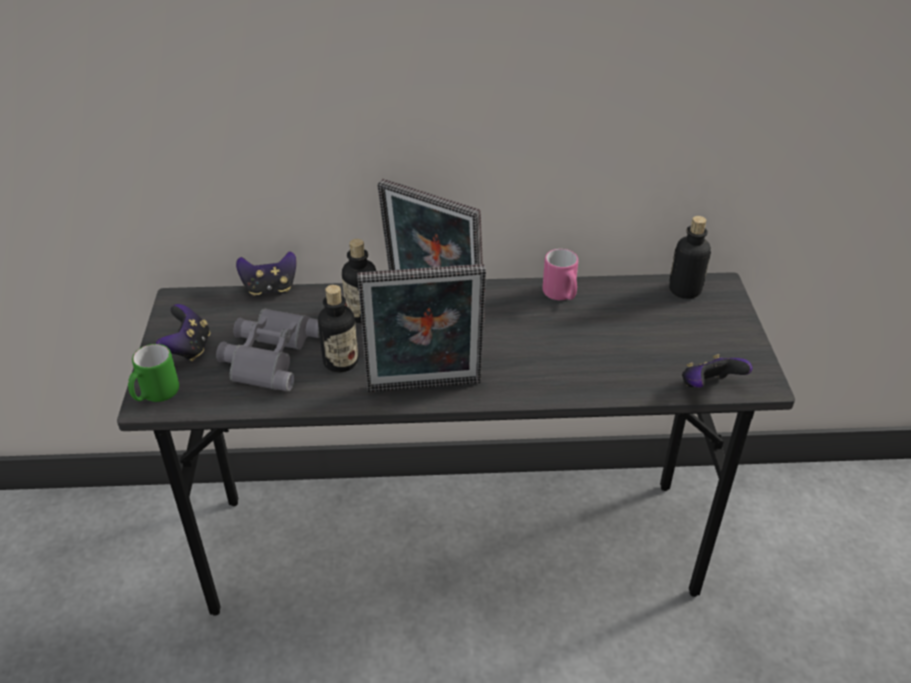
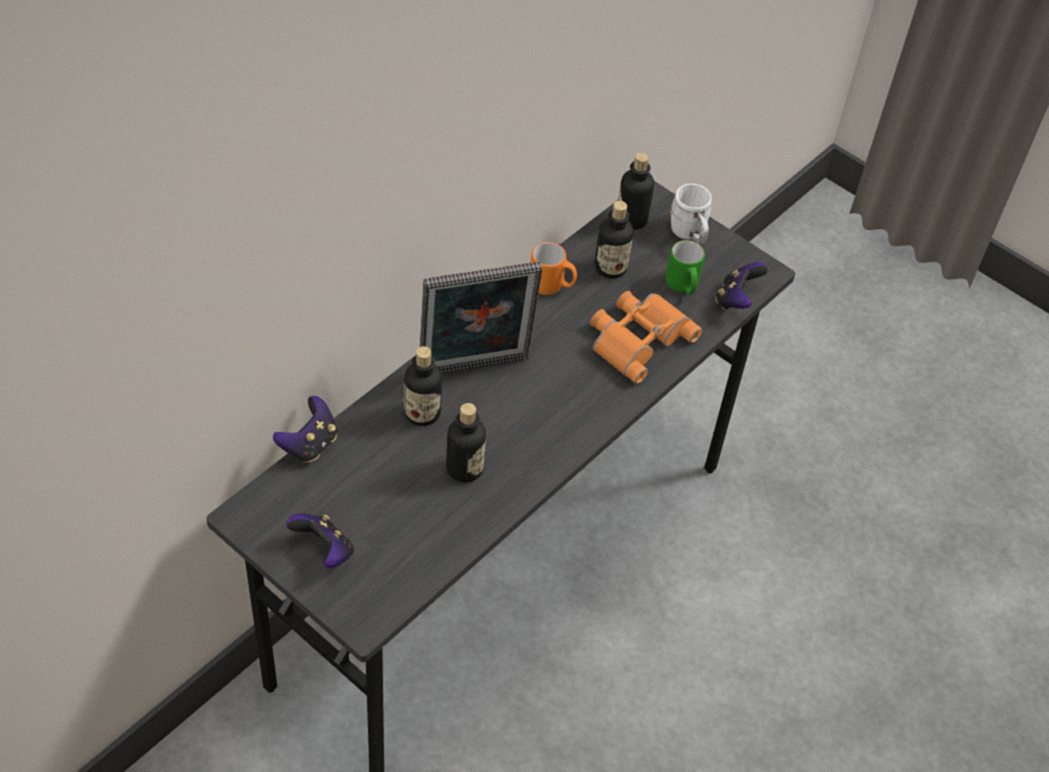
camera: 50 degrees left, 10 degrees up
(155, 395) = (360, 610): green mug -> green mug (683, 287)
(268, 354) = (399, 505): grey binoculars -> none
(424, 389) = (557, 444): picture frame -> none
(561, 295) = (551, 286): pink mug -> orange mug
(585, 363) = (638, 338): none -> orange binoculars
(624, 309) = (610, 267): none -> bottle
(724, 324) = (689, 234): none -> white mug

